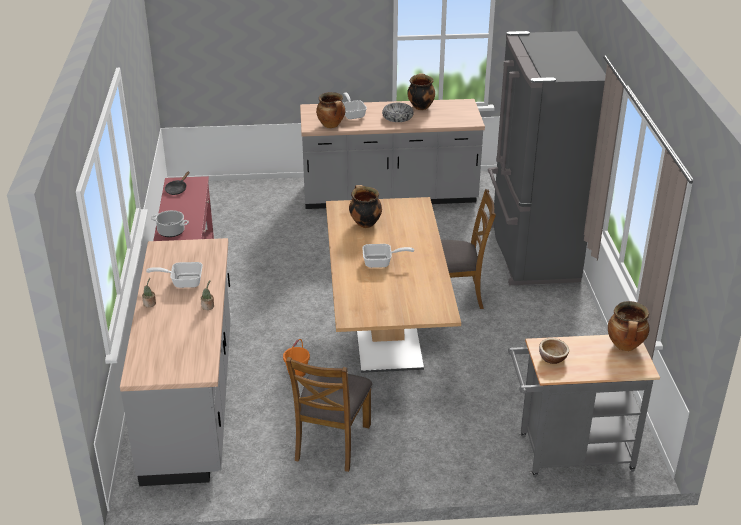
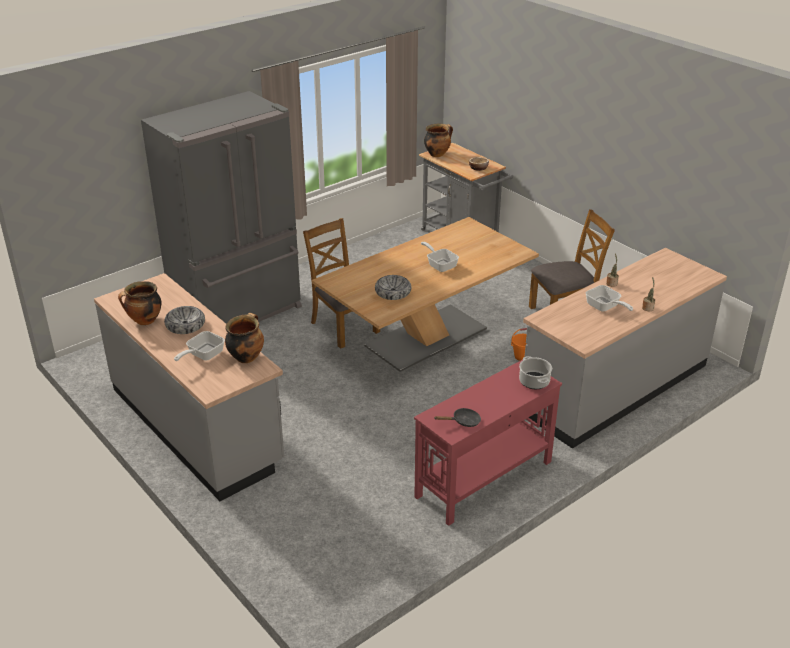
camera: 125 degrees left, 0 degrees up
(364, 223) = (393, 292): cooking pot -> bowl

